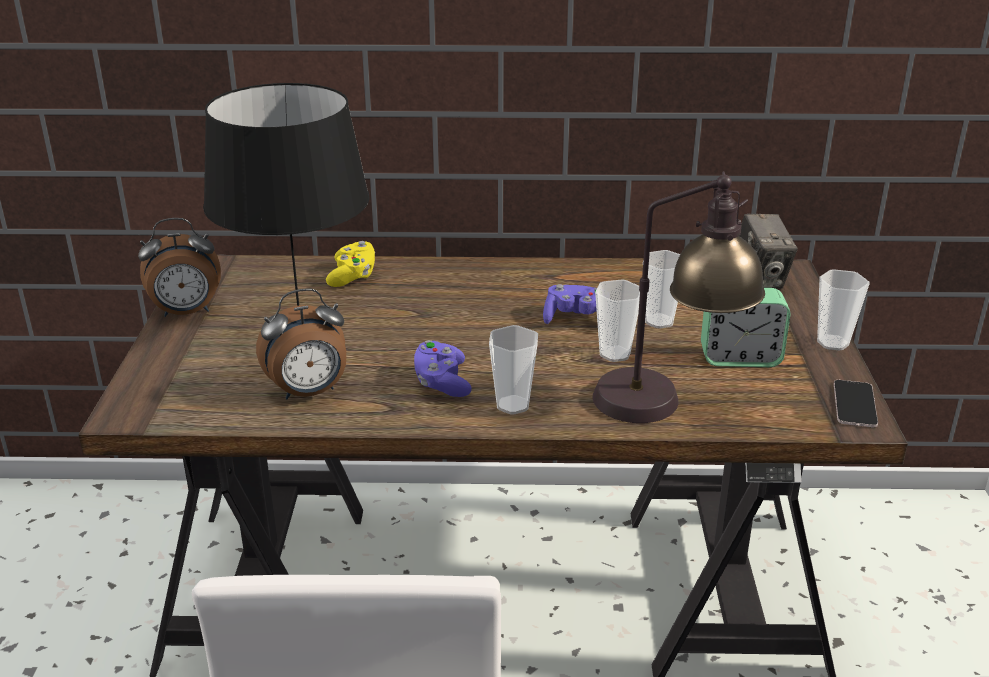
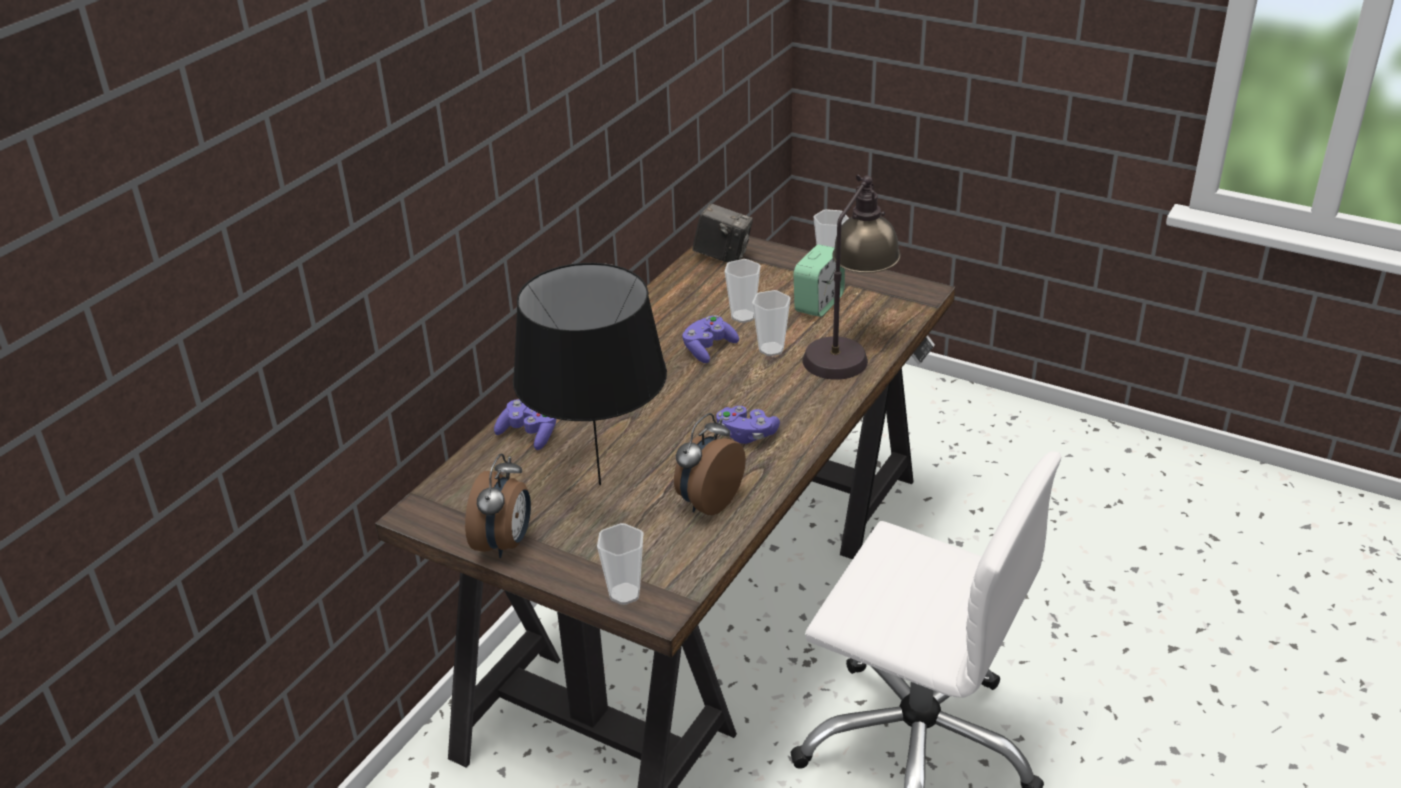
camera: 60 degrees left, 5 degrees up
(309, 392) = (707, 502): alarm clock -> alarm clock turned 150 degrees counterclockwise
(353, 276) = (529, 434): yellow game controller -> purple game controller
(513, 405) = (802, 412): cup -> cup (624, 594)
(854, 404) = (904, 286): phone -> none

